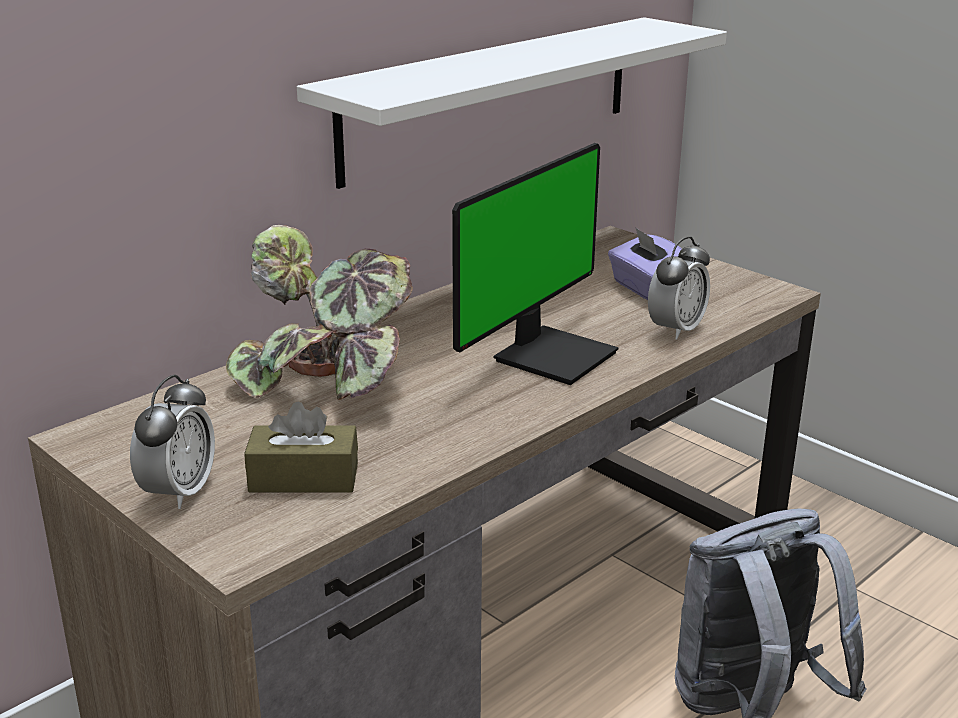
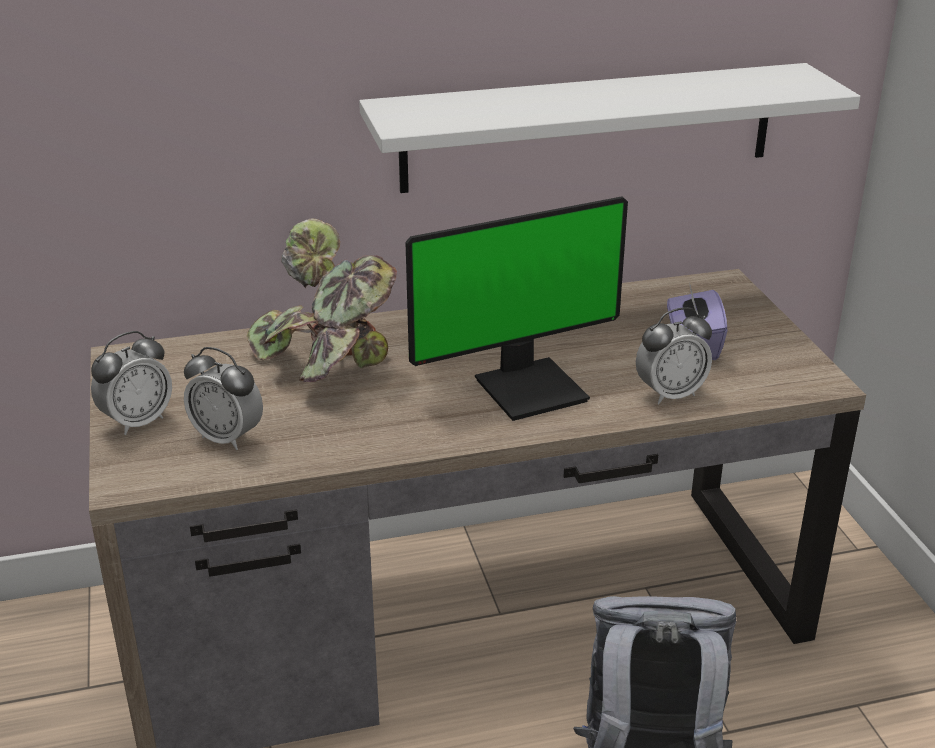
camera: 30 degrees right, 5 degrees up
(304, 478) = (227, 437): brown tissue box -> alarm clock

